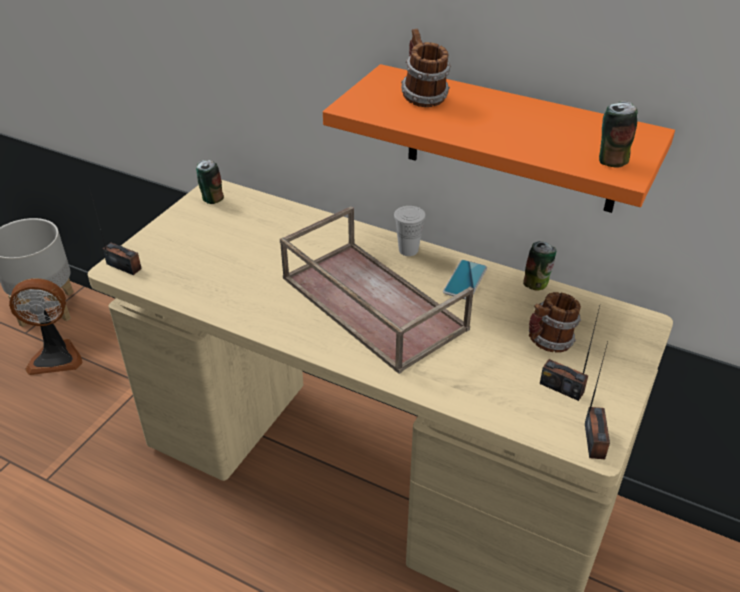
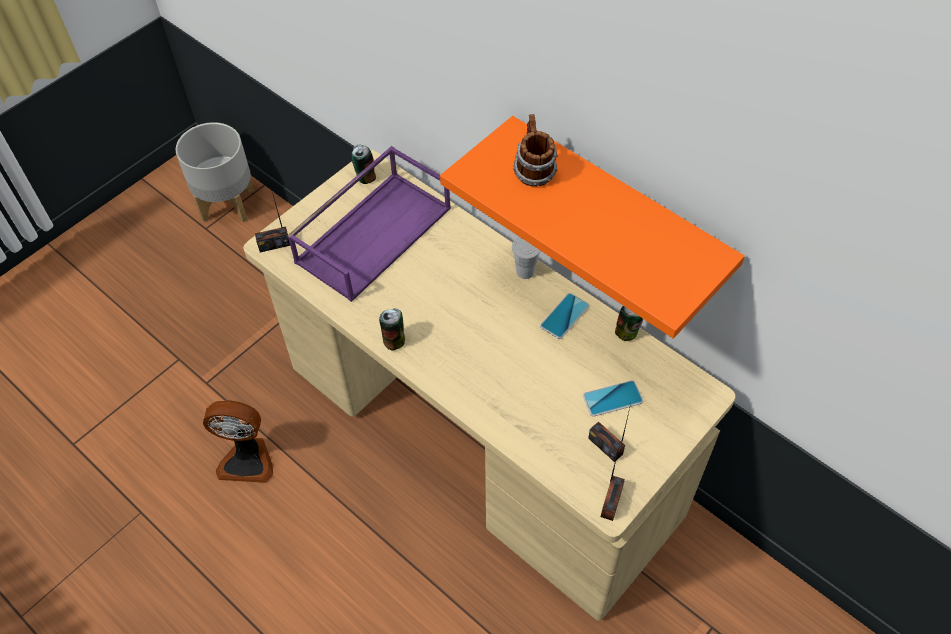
camera: 15 degrees right, 15 degrees up
(56, 356) = (229, 259): fan -> fan (247, 459)
(123, 266) = (274, 244): radio -> radio turned 120 degrees clockwise
(234, 241) = (373, 233): none -> purple tray
(369, 303) = (472, 325): brown tray -> none
(548, 343) = (612, 398): mug -> phone
(612, 160) = (666, 286): can -> can (394, 340)

